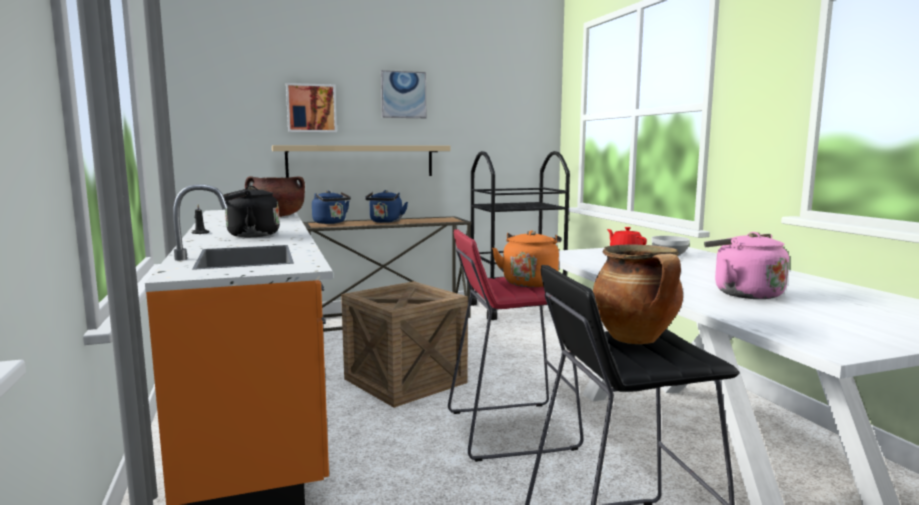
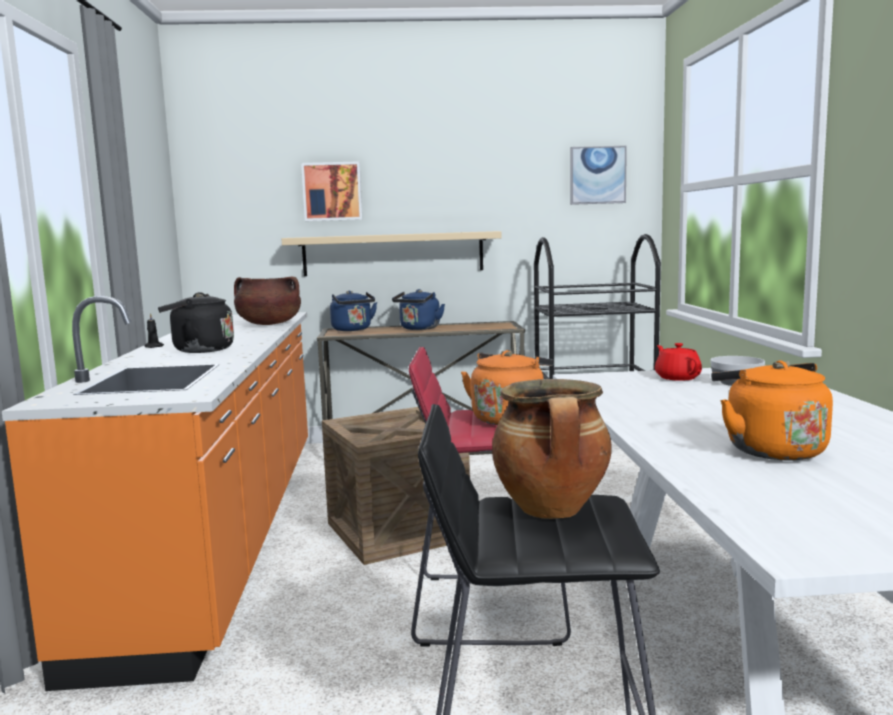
camera: 15 degrees right, 0 degrees up
(403, 95) = (445, 169): picture -> picture (597, 175)
(743, 293) = (770, 449): pink kettle -> orange kettle

